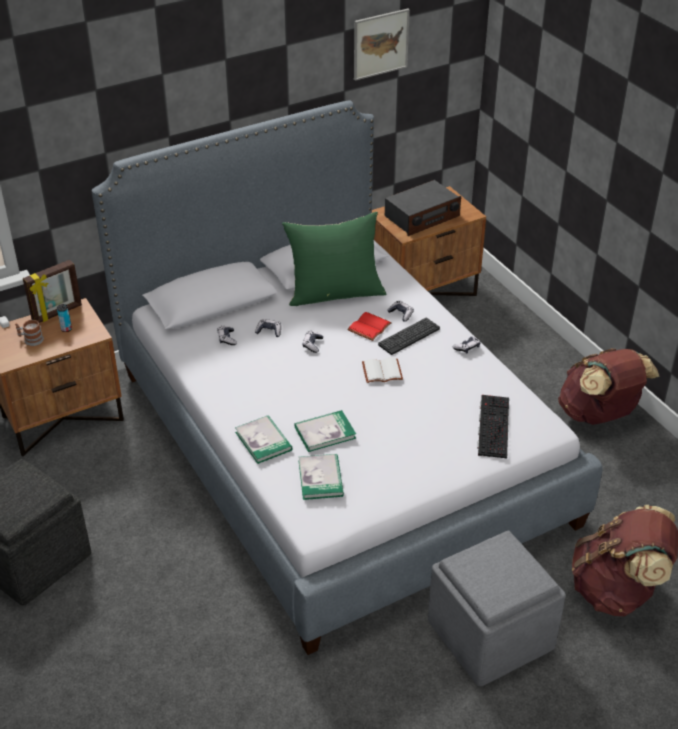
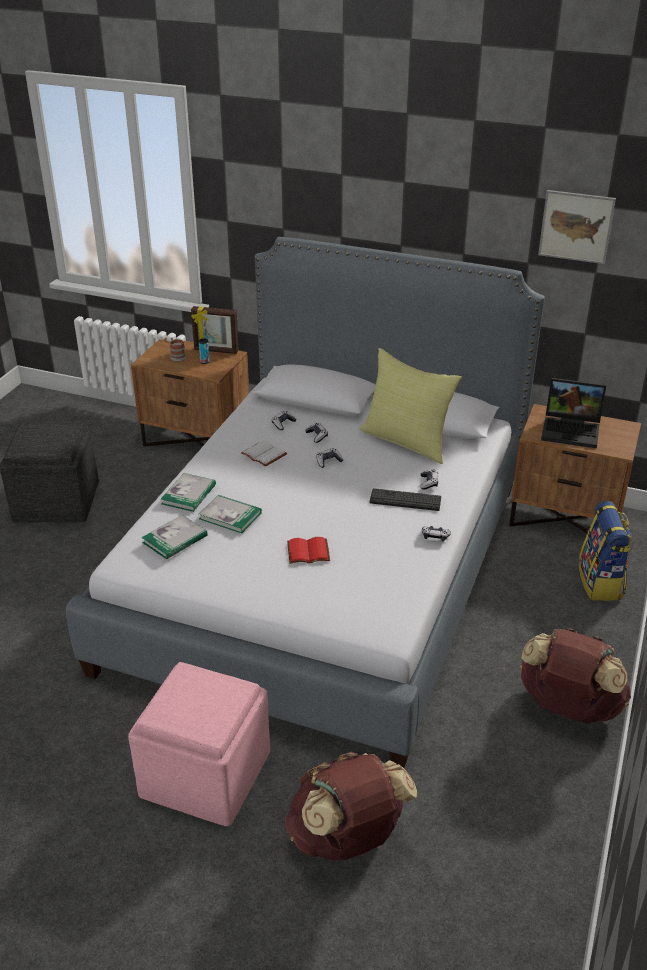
camera: 50 degrees right, 5 degrees down
(335, 293) = (407, 441): green pillow -> yellow pillow
(370, 328) = (388, 477): red book -> red book (307, 553)
(382, 371) = (342, 508): white book -> white book (265, 454)
(422, 217) = (572, 430): radio -> laptop
(490, 633) = (207, 773): grey ottoman -> pink ottoman
(492, 425) = (350, 598): keyboard -> none
(503, 323) = (601, 583): none -> backpack

